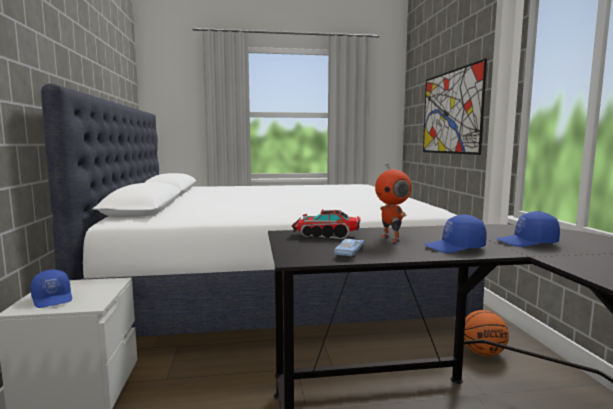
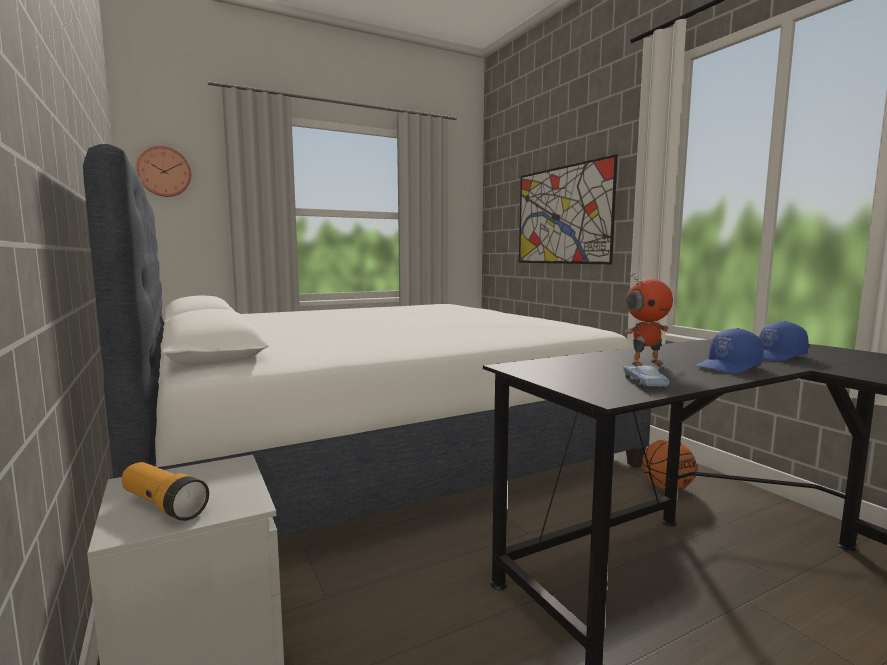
camera: 20 degrees left, 0 degrees up
(53, 299) = (164, 505): blue cap -> flashlight
(166, 90) = (164, 172): none -> wall clock
(326, 235) = (567, 365): toy truck -> none
(391, 238) = (645, 363): toy robot -> toy robot turned 75 degrees counterclockwise

